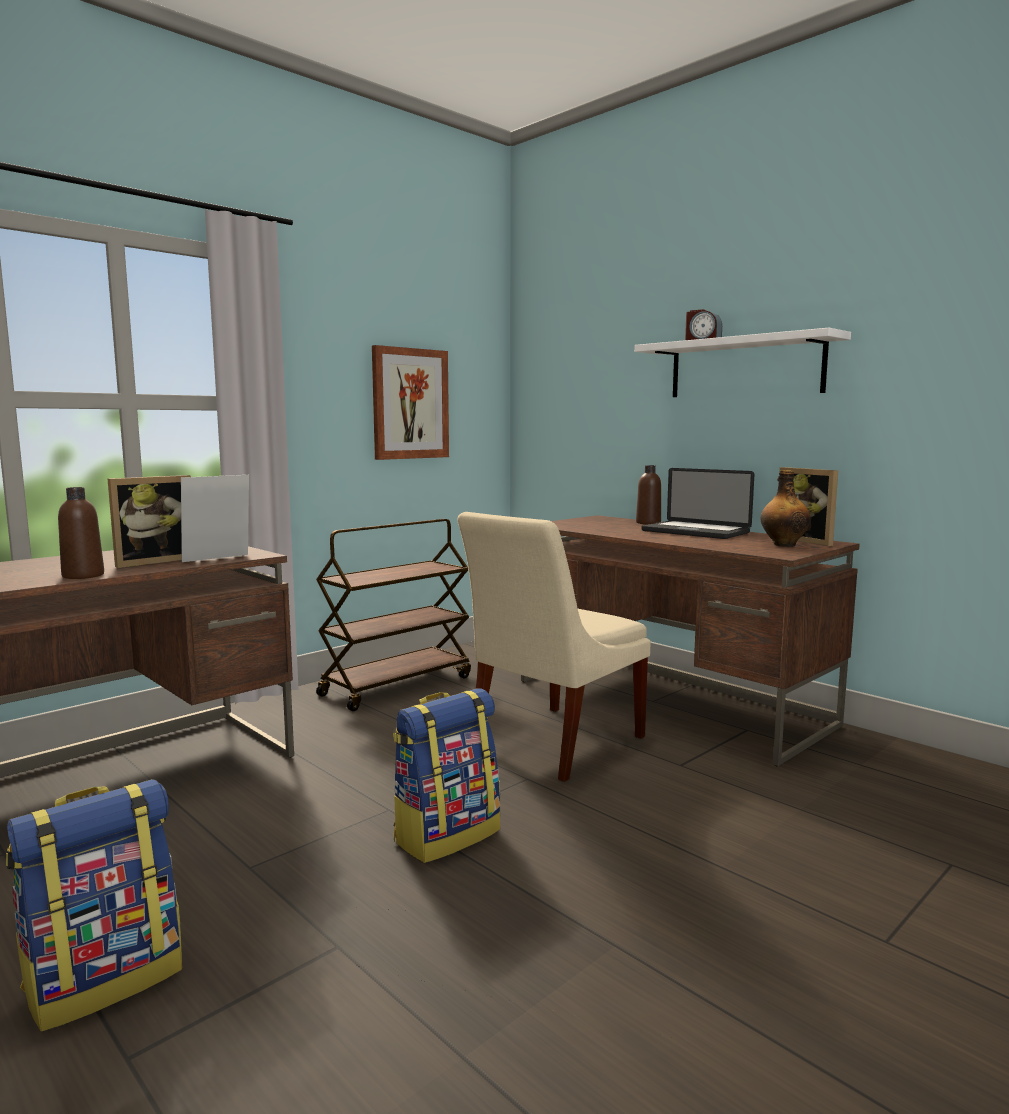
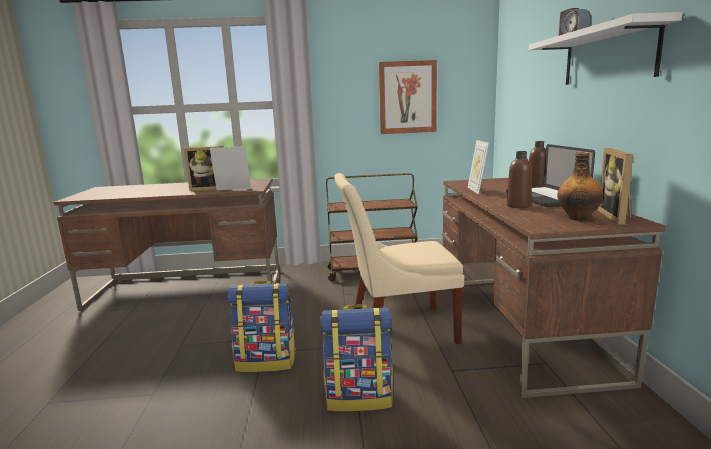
camera: 40 degrees right, 5 degrees up
(83, 575) = (167, 193): brown bottle -> brown bottle (518, 206)
(106, 978) = (85, 370): backpack -> backpack (359, 397)
(600, 531) = (476, 190): none -> picture frame

